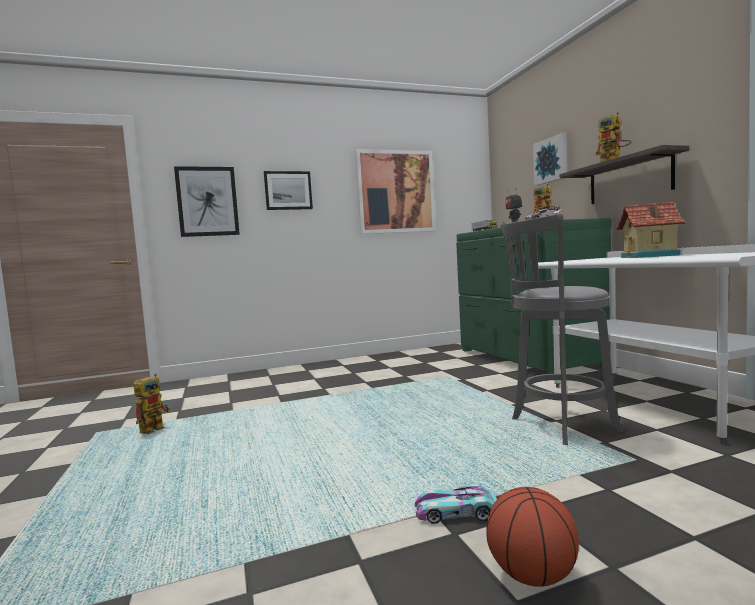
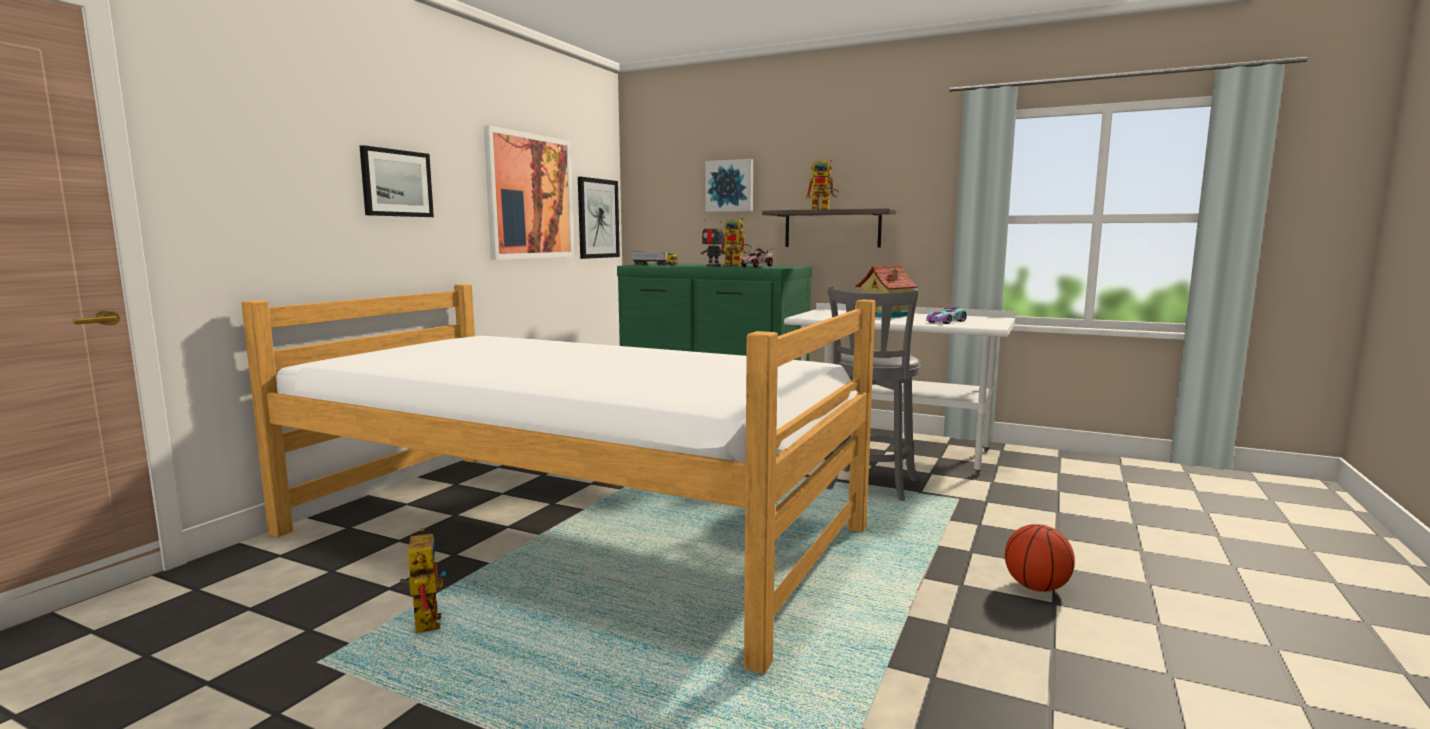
camera: 45 degrees left, 5 degrees up
(207, 201) = (266, 193): picture -> picture (598, 218)
(298, 404) = (571, 530): none -> bed
(456, 512) = (934, 571): toy car -> toy car (946, 321)

